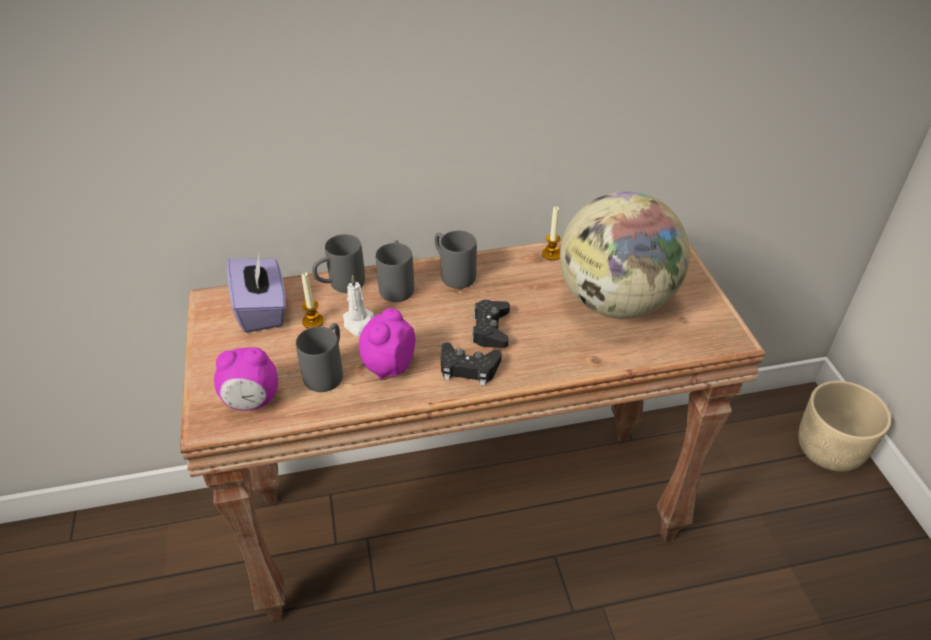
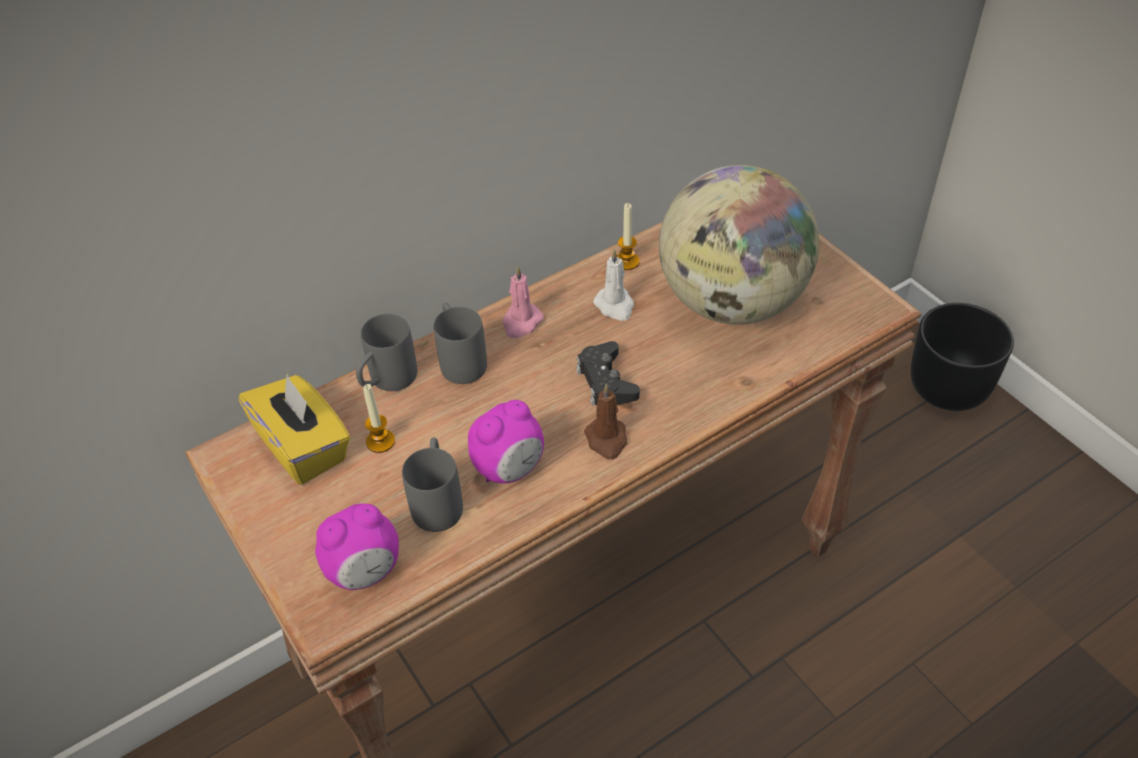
camera: 20 degrees left, 5 degrees up
(262, 310) = (304, 447): purple tissue box -> yellow tissue box
(358, 323) = (440, 425): white candle -> white candle (615, 306)
(388, 366) = (509, 468): alarm clock -> alarm clock turned 135 degrees counterclockwise
(453, 273) = (521, 323): grey mug -> pink candle
(468, 368) = (607, 440): black game controller -> brown candle
(829, 450) = (949, 387): beige planter -> black planter

